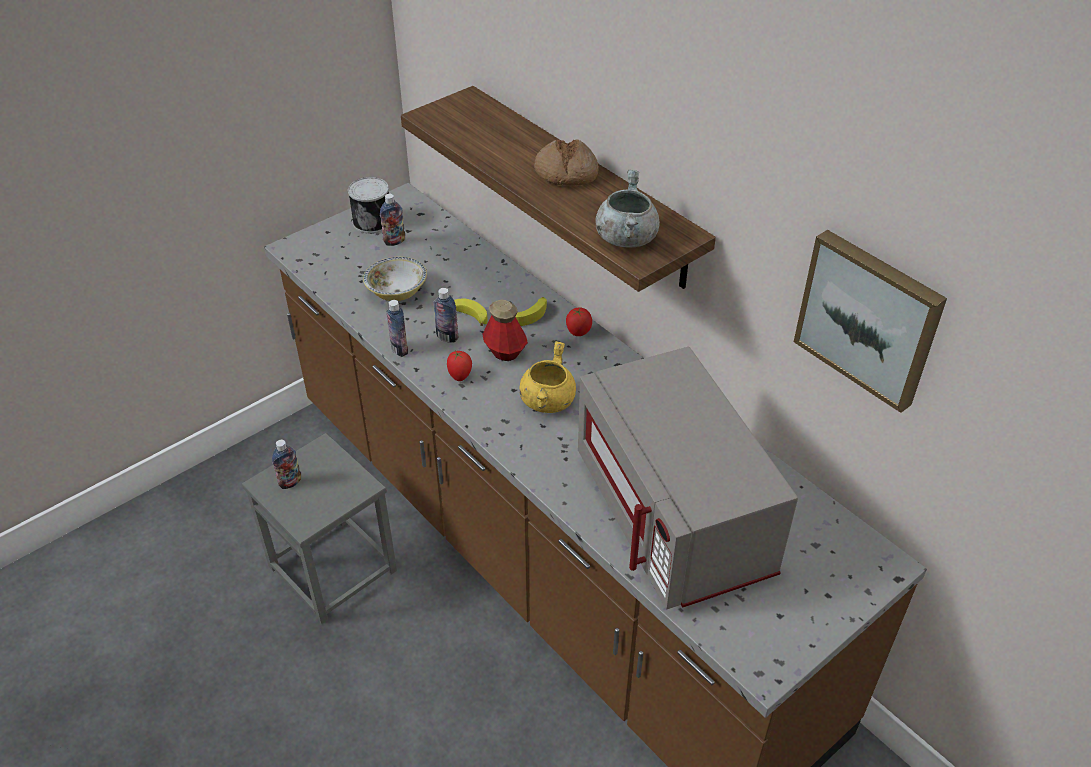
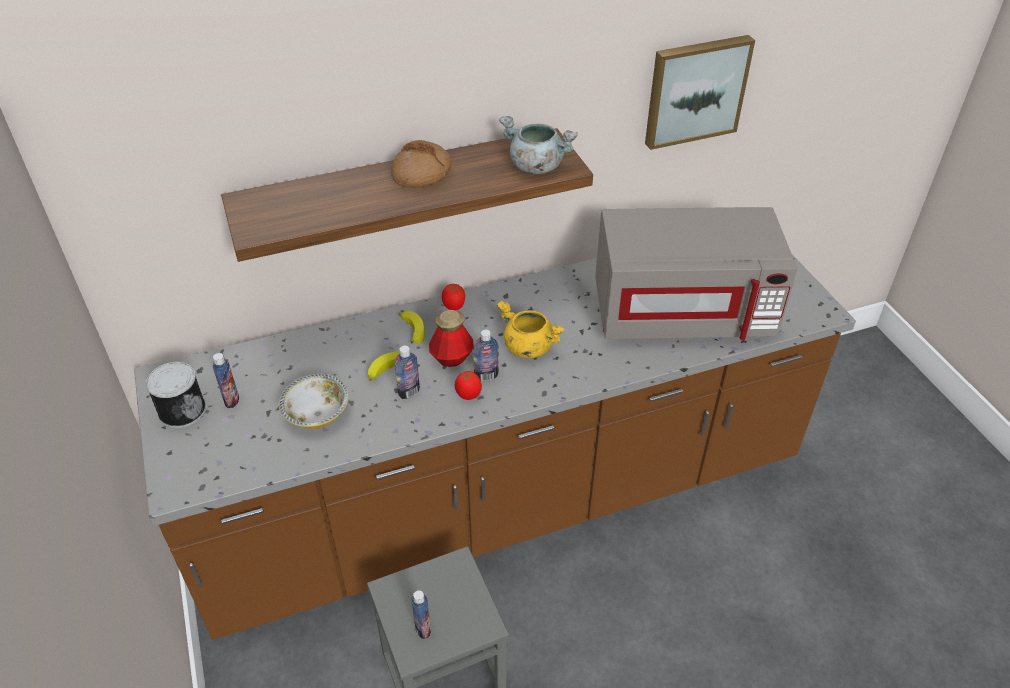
camera: 70 degrees left, 0 degrees up
(399, 349) = (406, 430): bottle -> bottle (486, 376)

